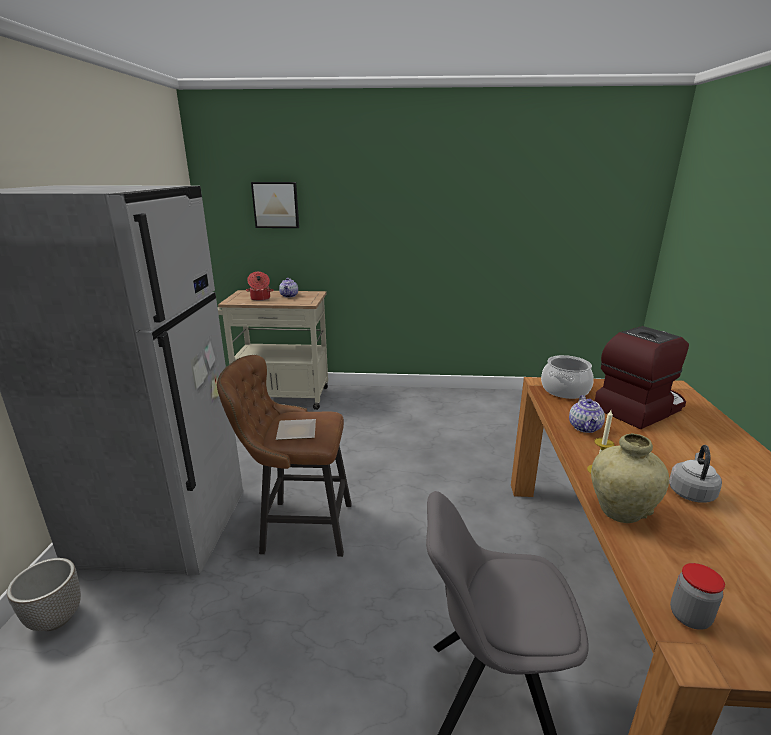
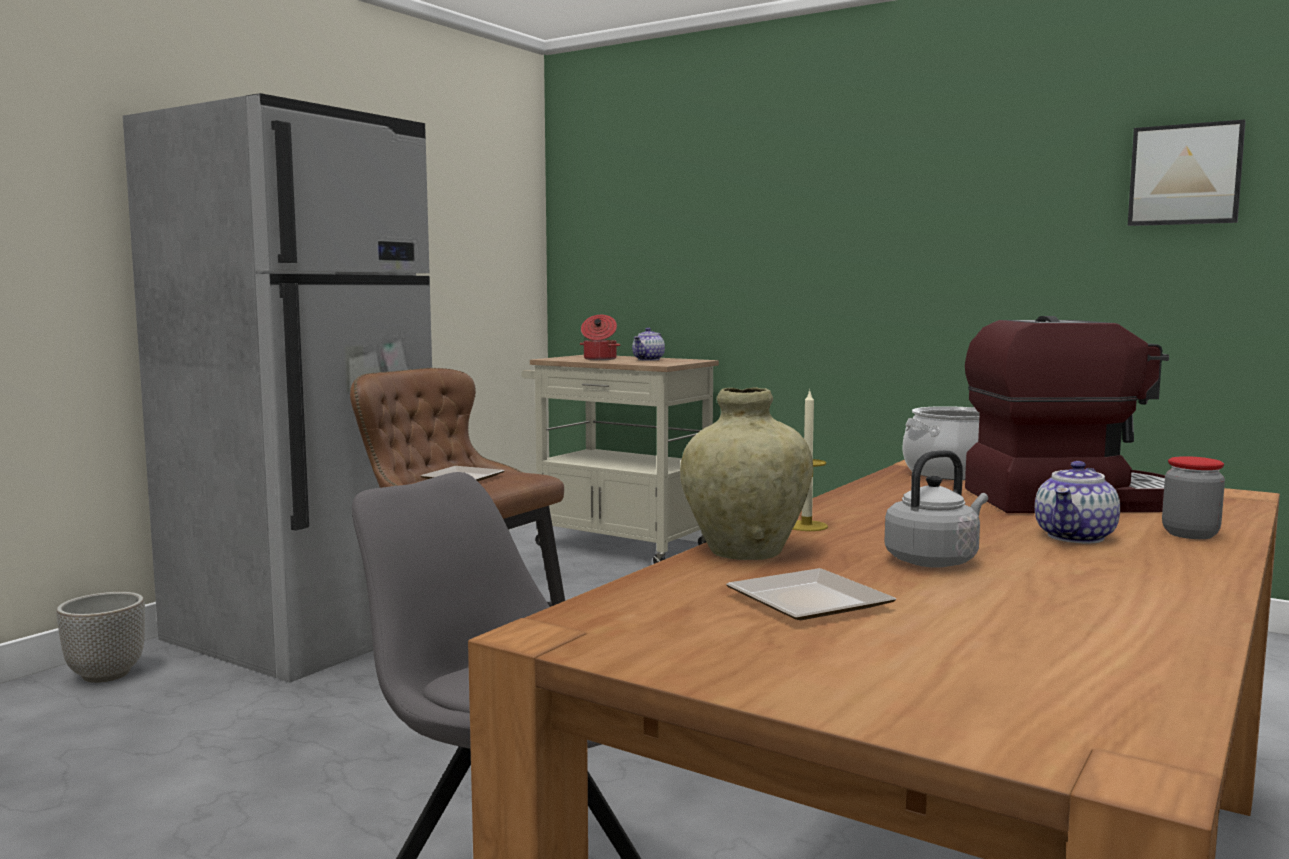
camera: 30 degrees right, 15 degrees down
(276, 205) = (655, 213): picture -> picture (1185, 175)
(585, 427) = (893, 500): teapot -> teapot (1076, 537)
(689, 617) = (621, 617): jar -> jar (1190, 534)
(722, 560) = (815, 603): none -> plate

